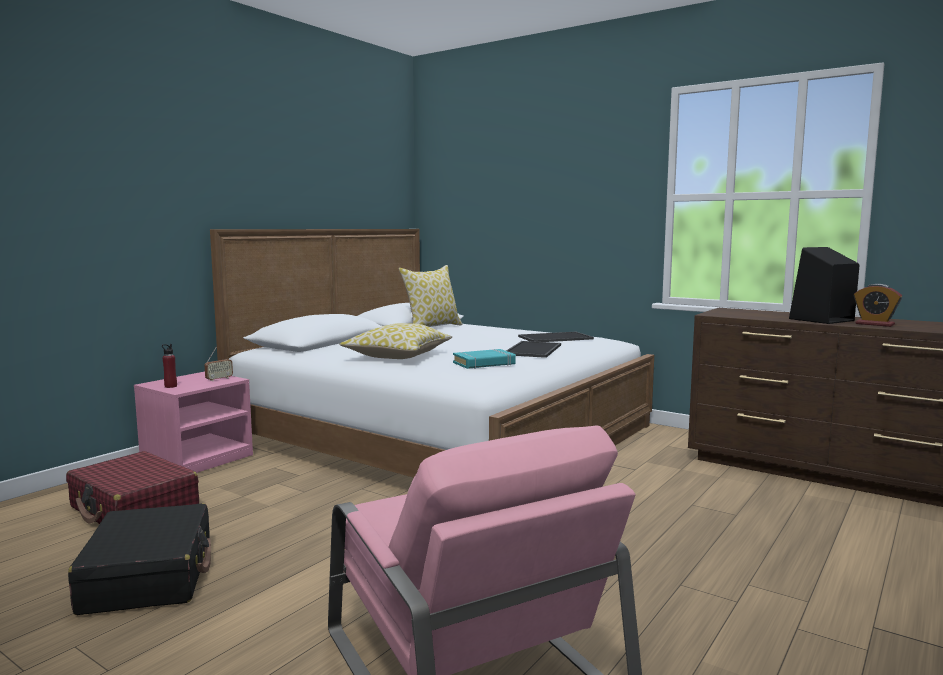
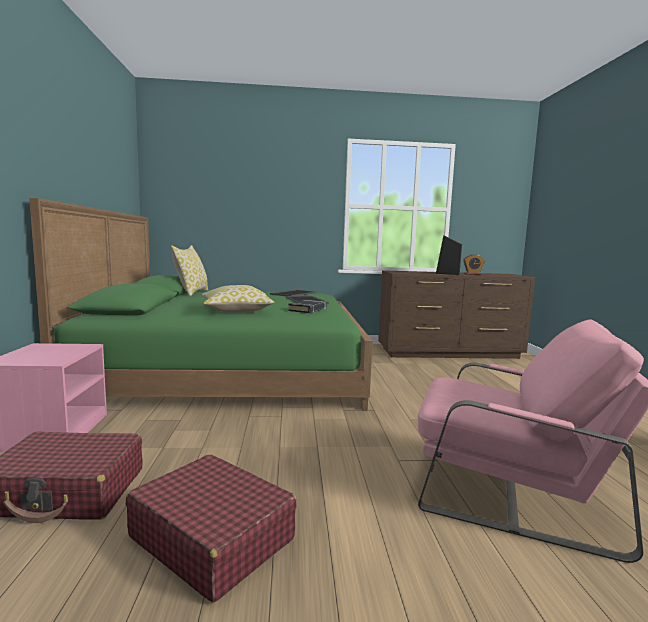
camera: 40 degrees left, 0 degrees up
(149, 576) = (211, 537): black suitcase -> red suitcase
(170, 386) = (33, 360): red bottle -> none
(219, 379) = (71, 348): radio -> none
(444, 432) = (231, 368): white bed -> green bed
(484, 363) = (308, 309): turquoise book -> black book

